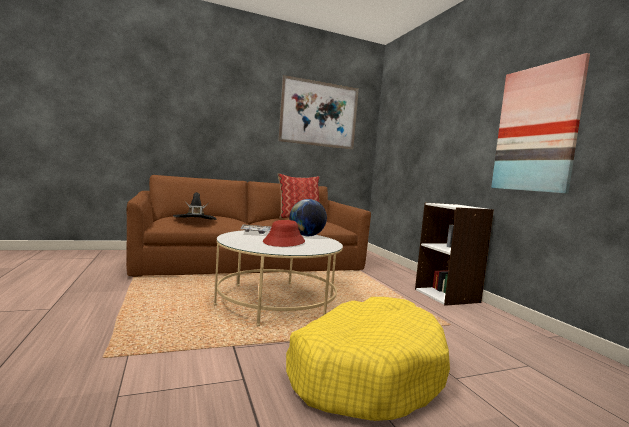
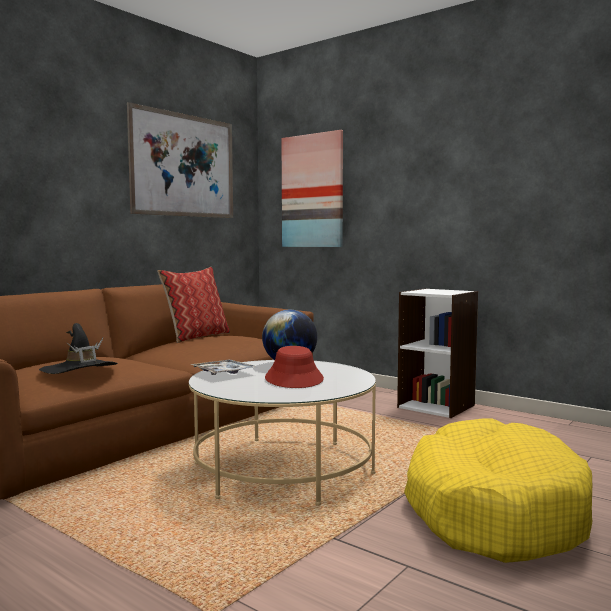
camera: 30 degrees left, 0 degrees up
(536, 129) = (520, 195): picture -> picture (312, 191)

